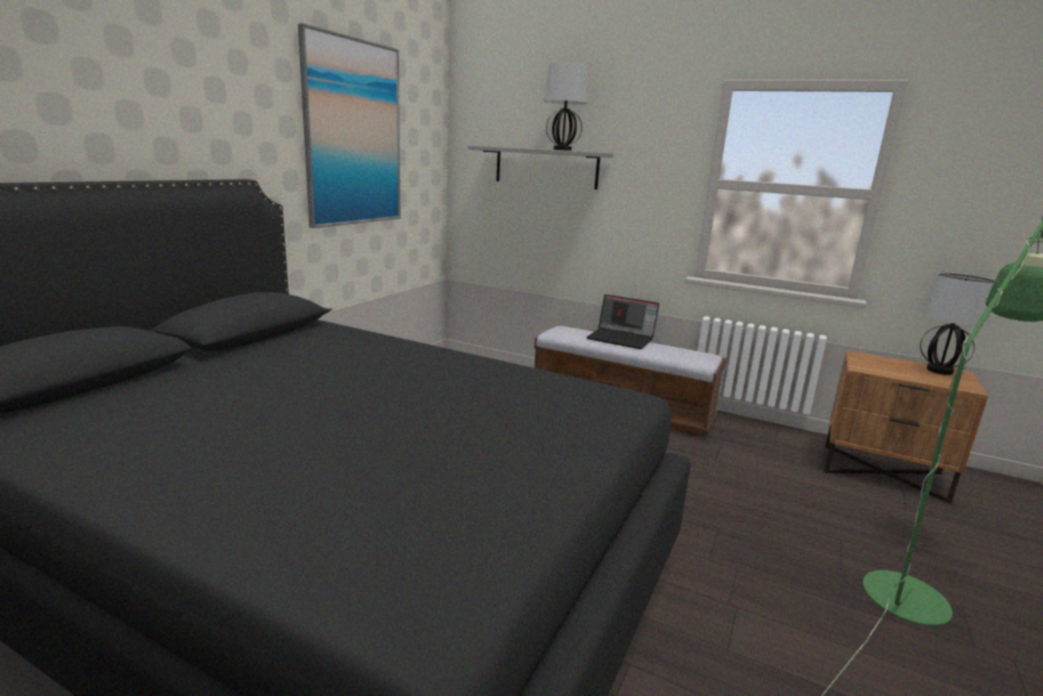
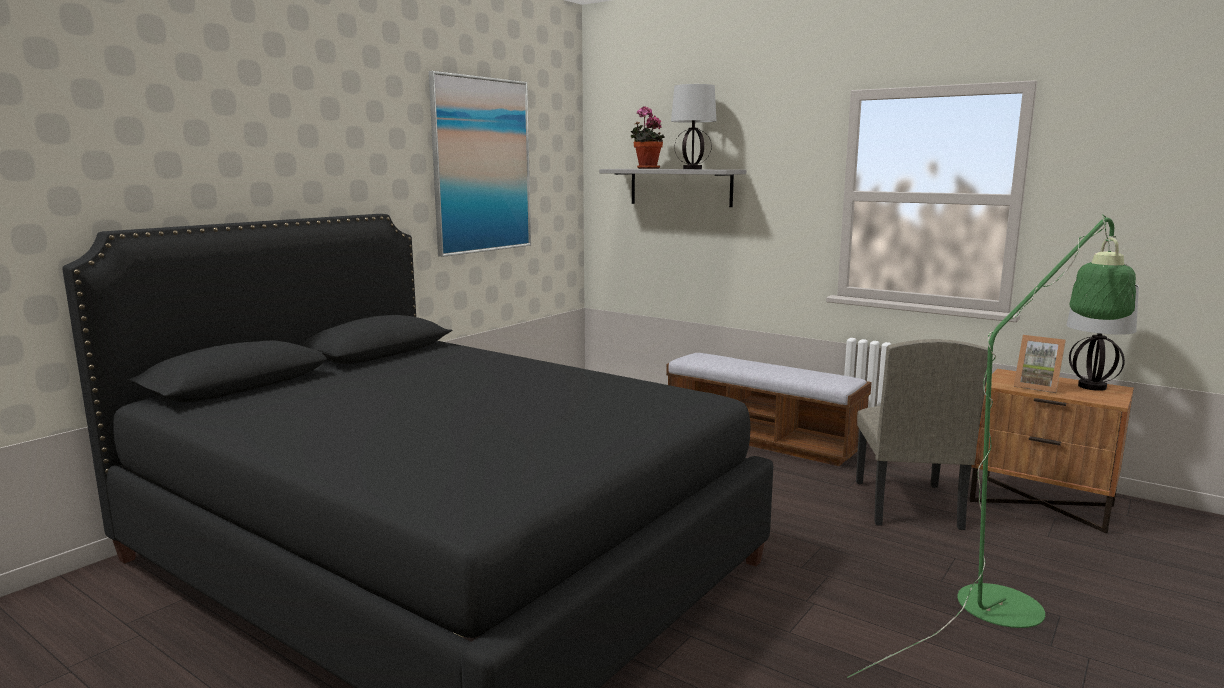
camera: 10 degrees right, 5 degrees down
(515, 147) = (646, 168): none -> potted plant
(622, 339) = (759, 363): laptop -> none
(772, 478) = (906, 504): none -> beige chair
(895, 371) = (1036, 387): none -> picture frame

